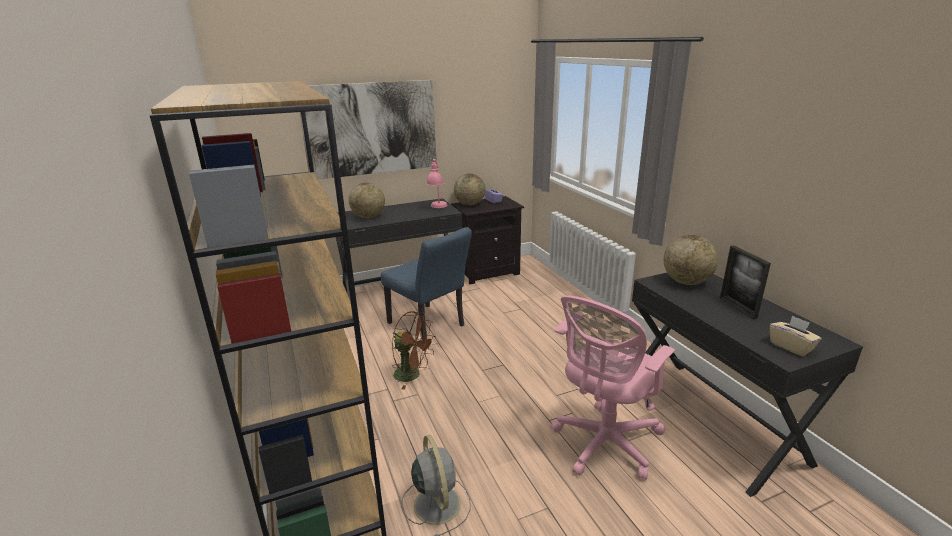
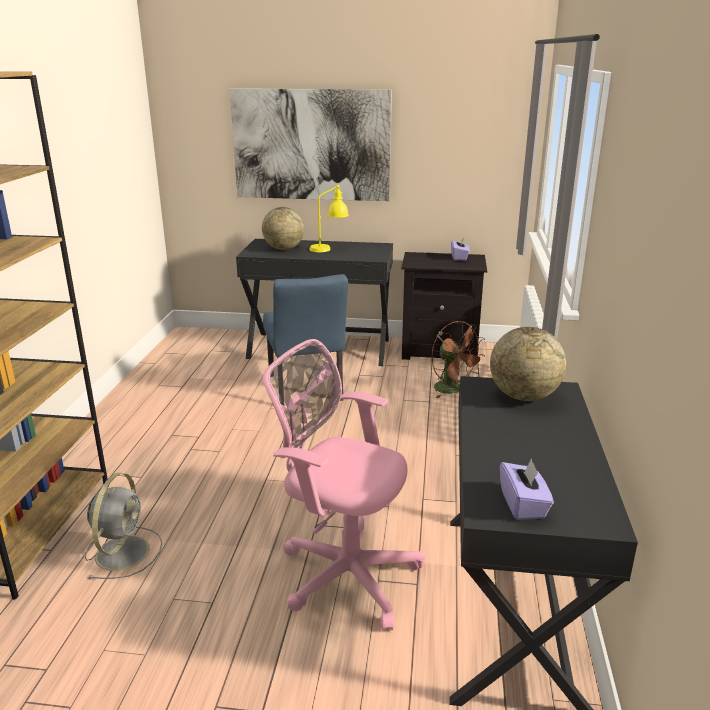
camera: 30 degrees right, 0 degrees up
(404, 210) = (329, 249): none -> yellow table lamp
(412, 375) = (235, 432): brown fan -> brown fan (453, 390)
(438, 207) = (370, 252): pink table lamp -> none
(469, 204) = (424, 256): globe -> none
(604, 444) = (344, 572): pink office chair -> pink office chair turned 45 degrees clockwise
(737, 307) = (538, 442): picture frame -> none
(791, 347) = (523, 505): beige tissue box -> purple tissue box

